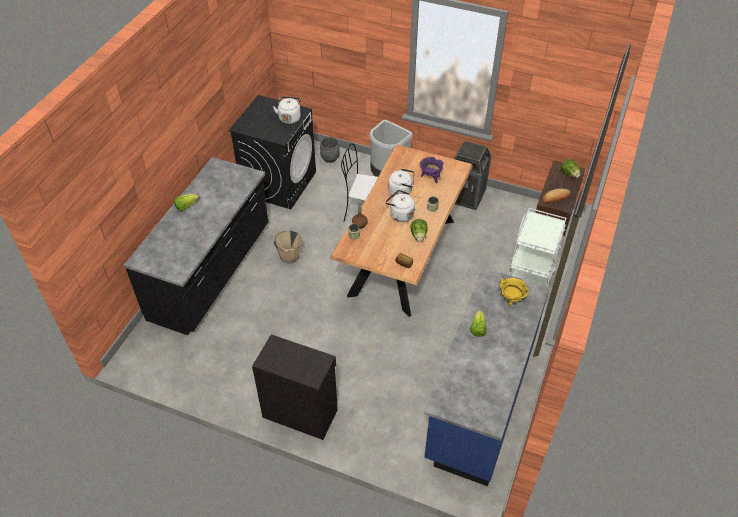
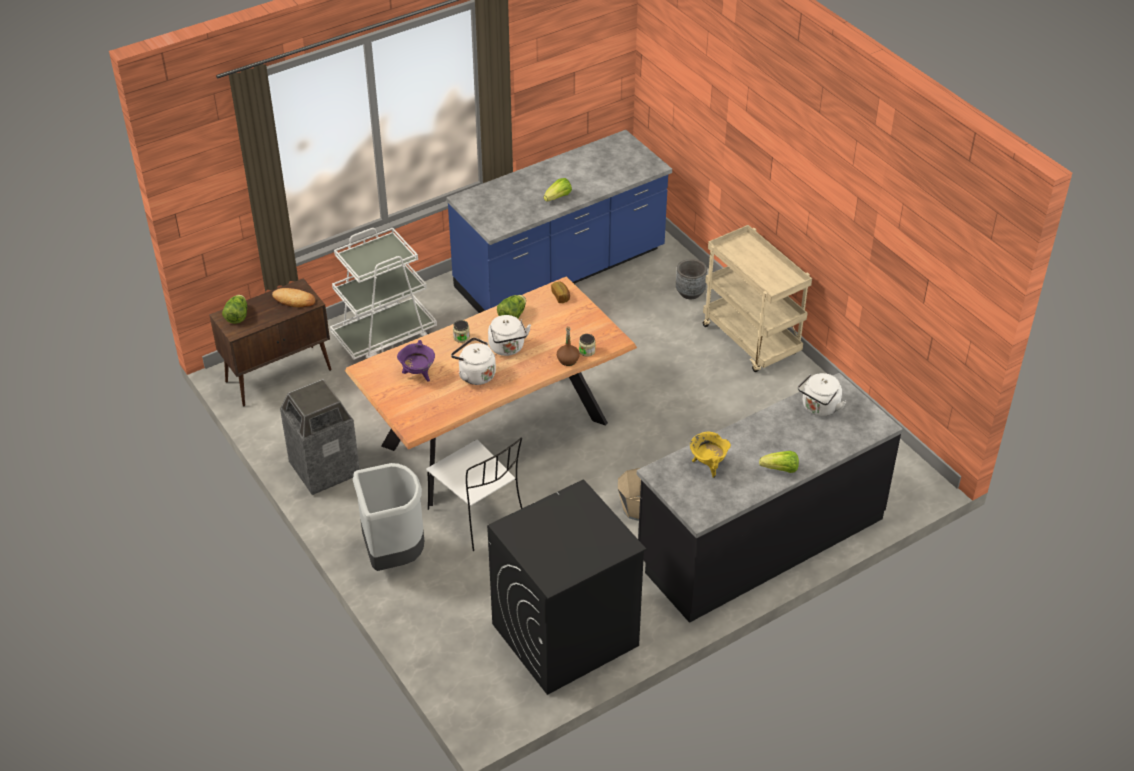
camera: 145 degrees left, 5 degrees down
(289, 117) = (535, 523): white kettle -> white kettle (819, 408)
(300, 412) = (752, 341): black cabinet -> beige cart
(330, 158) = (447, 639): grey planter -> grey planter (690, 293)
(511, 300) = (498, 203): yellow cooking pot -> yellow cooking pot (708, 465)

